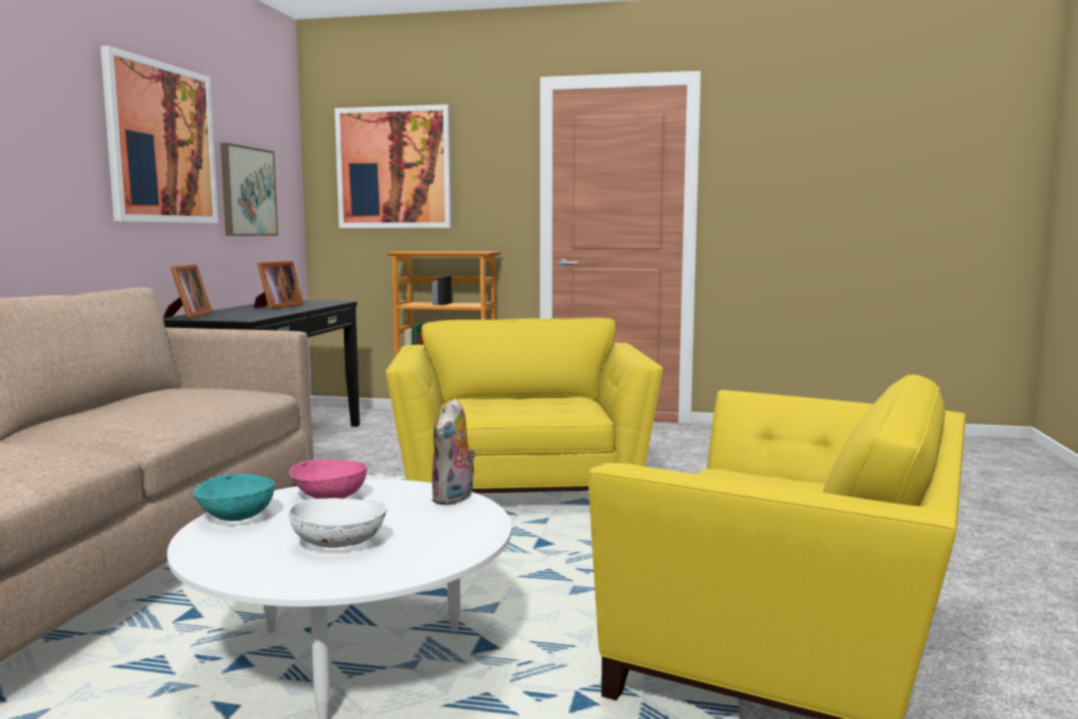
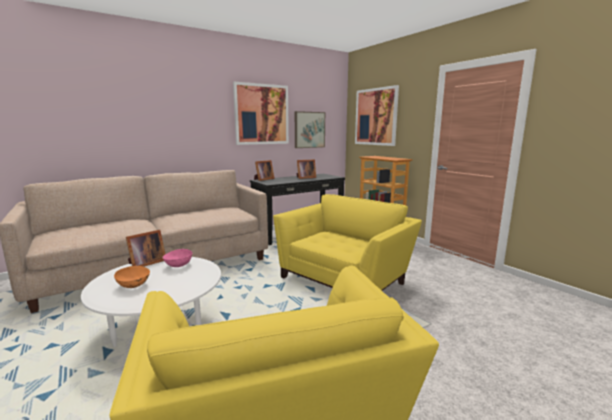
camera: 45 degrees right, 5 degrees up
(235, 517) = (146, 263): turquoise bowl -> picture frame
(339, 543) = (134, 285): white bowl -> orange bowl
(454, 498) = (202, 280): plush toy -> none

